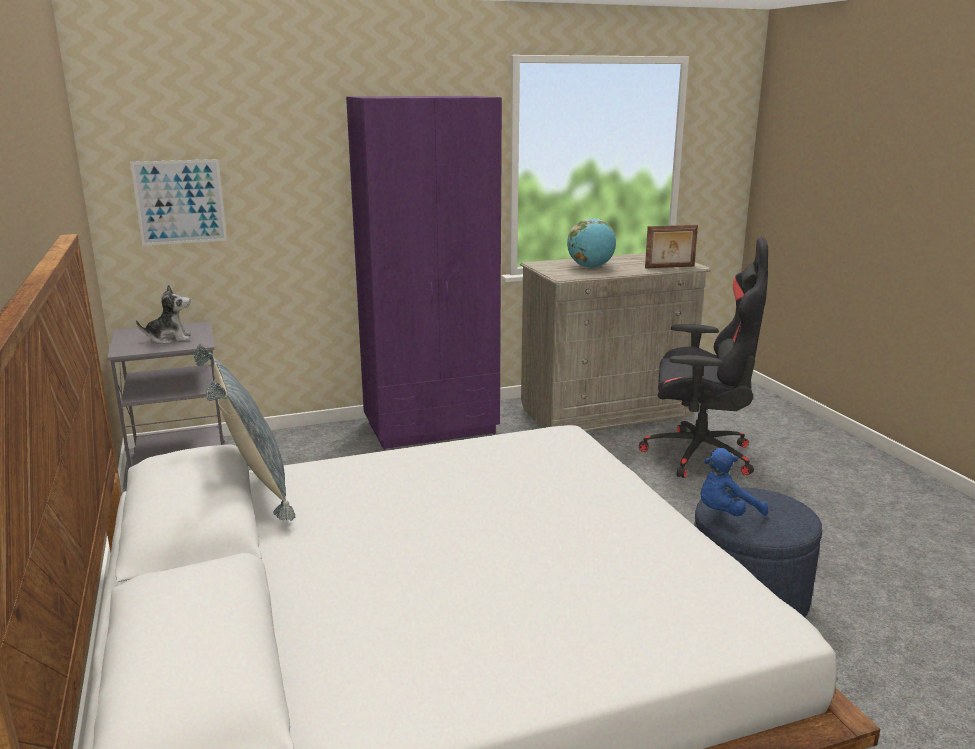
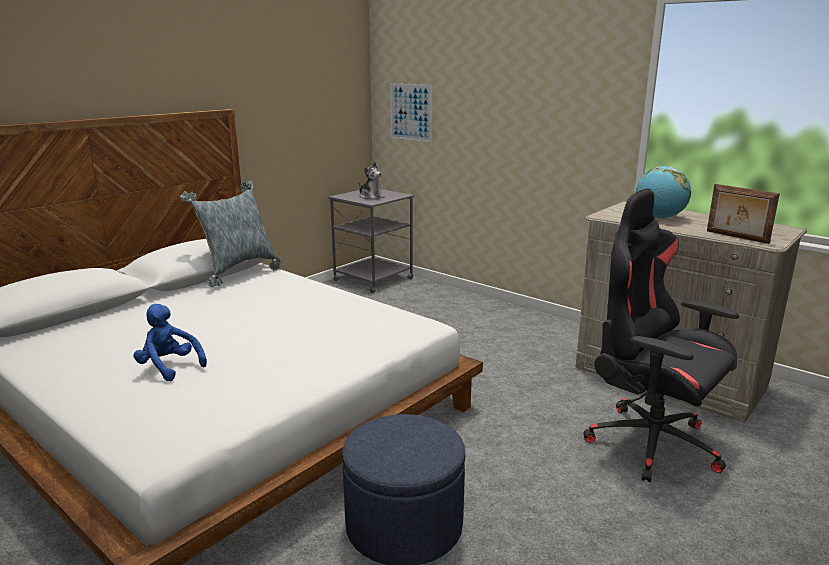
camera: 60 degrees right, 0 degrees up
(432, 428) = (519, 322): purple wardrobe -> none
(697, 455) = (654, 444): black office chair -> black office chair turned 150 degrees clockwise
(725, 513) = (382, 426): blue plush toy -> blue plush toy (169, 367)

